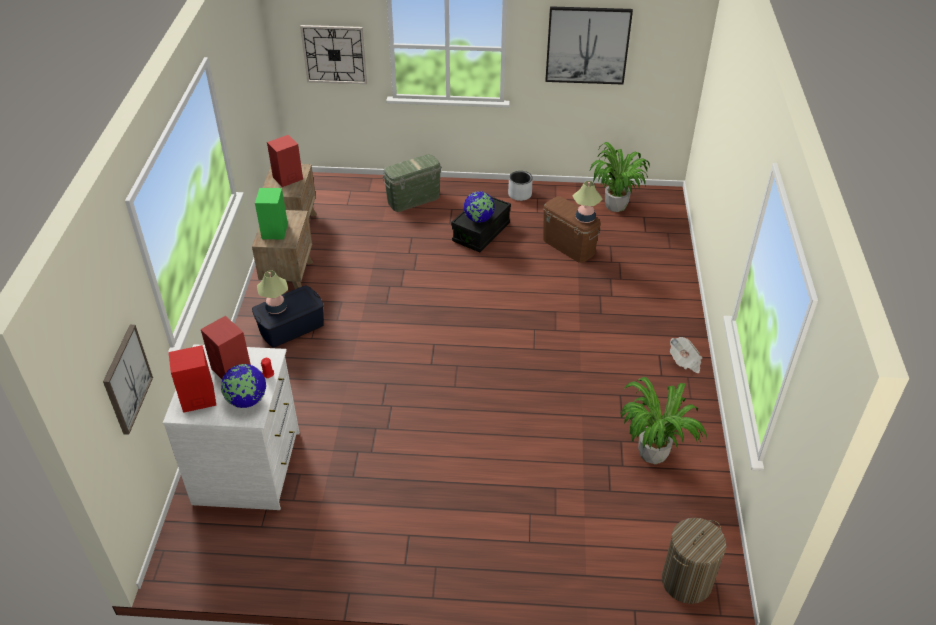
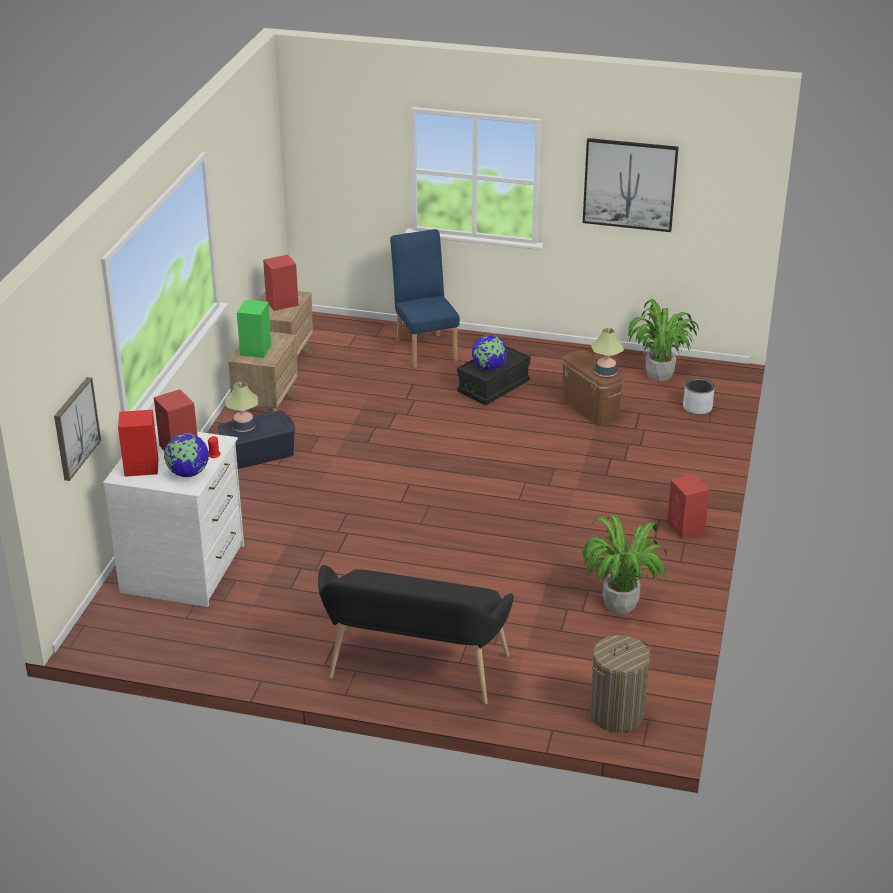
camera: 10 degrees right, 10 degrees down
(334, 54) = (351, 176): wall clock -> none
(413, 199) = (425, 348): green storage box -> blue chair
(490, 559) = (414, 671): none -> black bench
(520, 194) = (550, 354): grey planter -> grey planter (697, 408)
(684, 362) = (686, 528): newspaper -> red speaker

